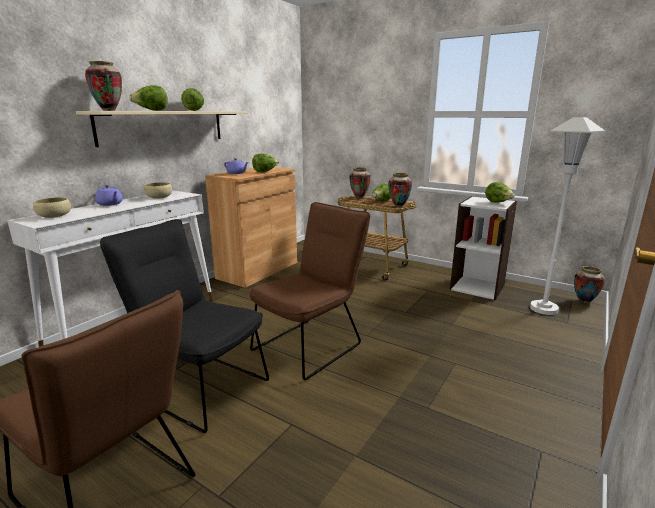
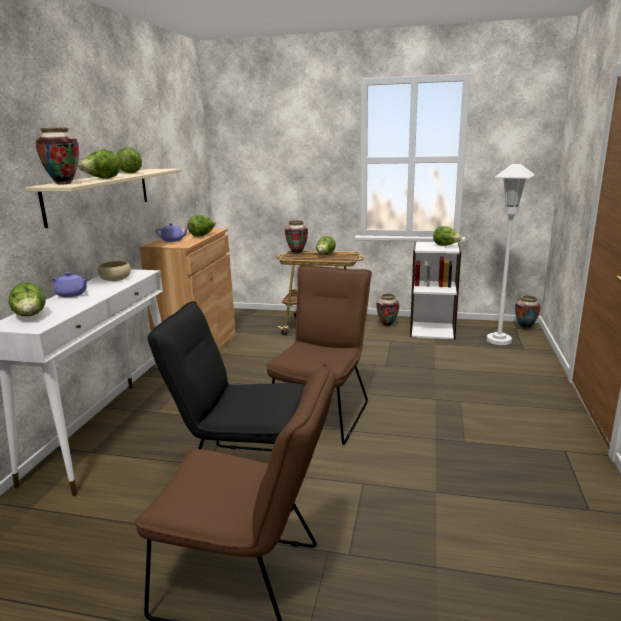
camera: 20 degrees left, 0 degrees up
(54, 215) = (31, 316): beige bowl -> lettuce
(398, 206) = (349, 258): vase -> vase (387, 325)

